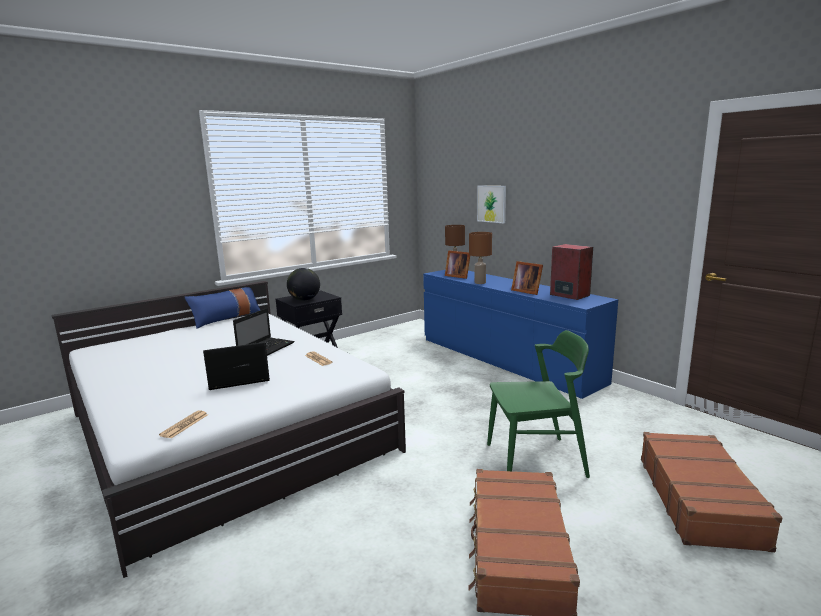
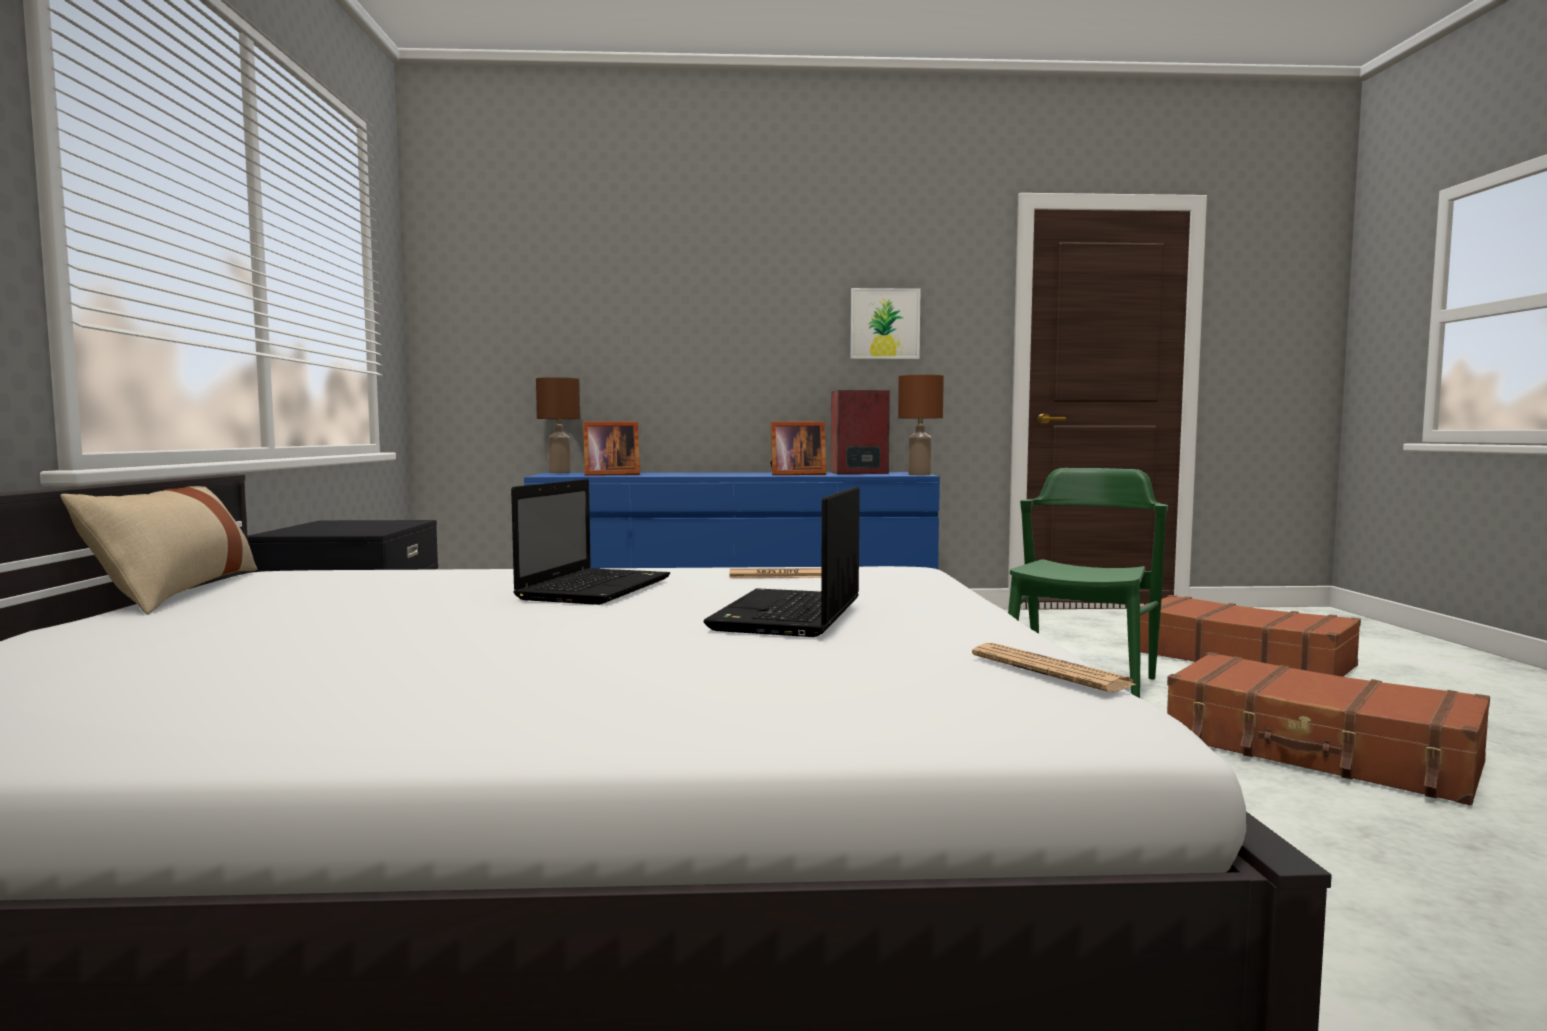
camera: 55 degrees left, 10 degrees down
(227, 318) = (178, 590): blue pillow -> beige pillow
(266, 348) = (596, 588): laptop -> laptop turned 45 degrees clockwise
(304, 300) = (358, 528): globe -> none
(480, 283) = (686, 475): brown table lamp -> brown table lamp (920, 474)
(492, 204) = (642, 334): picture -> picture (884, 324)

